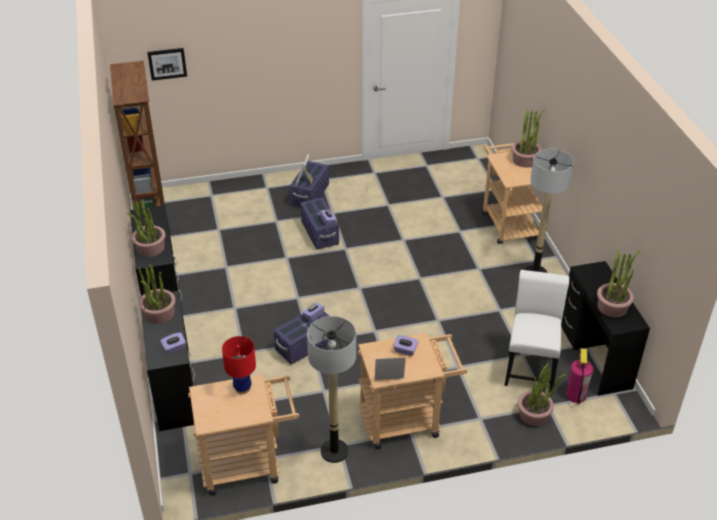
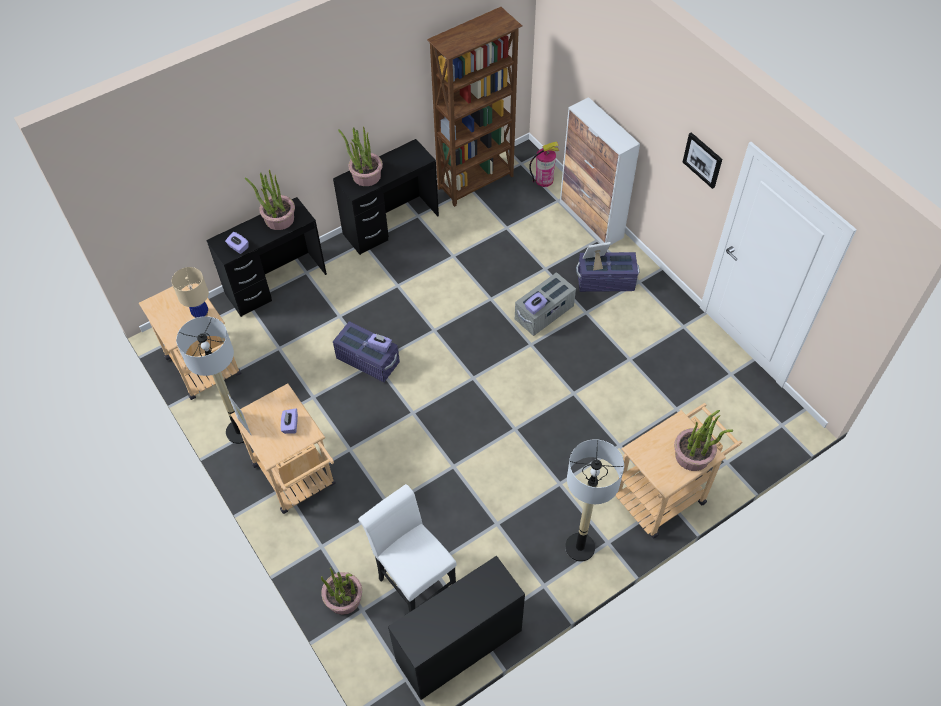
camera: 70 degrees right, 15 degrees up
(167, 63) = (574, 49): picture -> picture (703, 160)
(242, 388) = (201, 314): red table lamp -> beige table lamp
(245, 184) = (591, 220): none -> cabinet
(320, 233) = (544, 313): purple storage box -> grey storage box
(530, 368) = (413, 578): white chair -> white chair turned 120 degrees counterclockwise
(575, 395) = (388, 636): fire extinguisher -> fire extinguisher (544, 180)
(612, 306) = (438, 617): potted plant -> none

